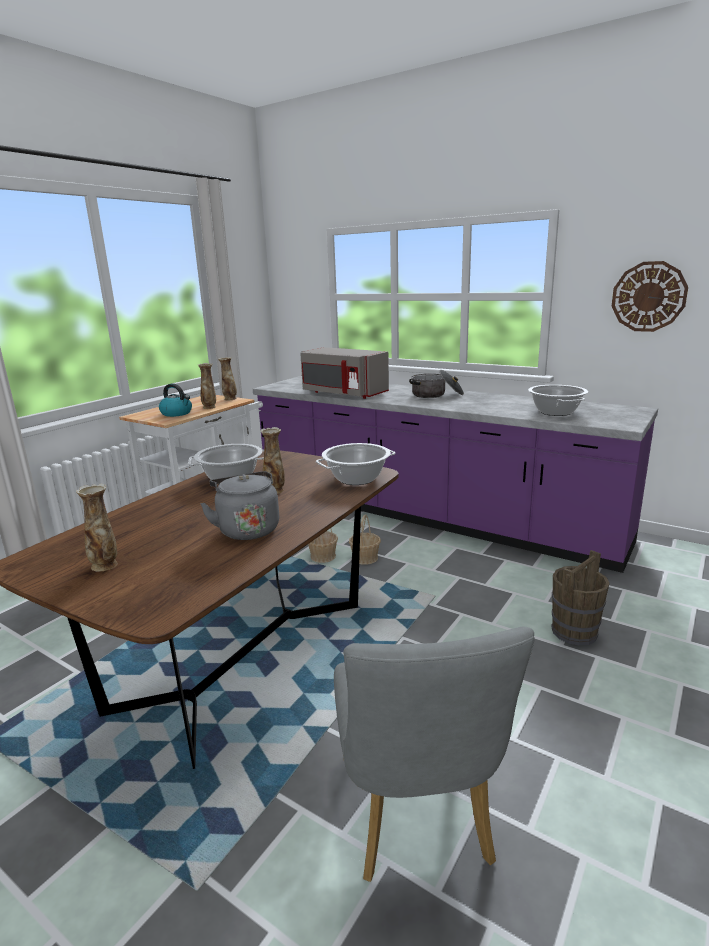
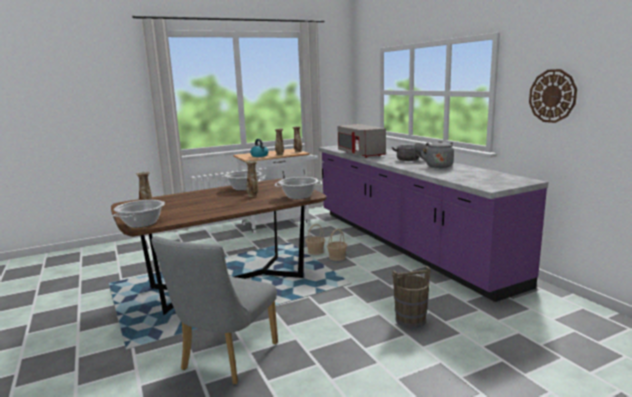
camera: 30 degrees right, 5 degrees down
(247, 529) = (215, 207): grey kettle -> grey kettle (438, 166)
(556, 412) = (464, 176): cooking pot -> cooking pot (142, 224)

